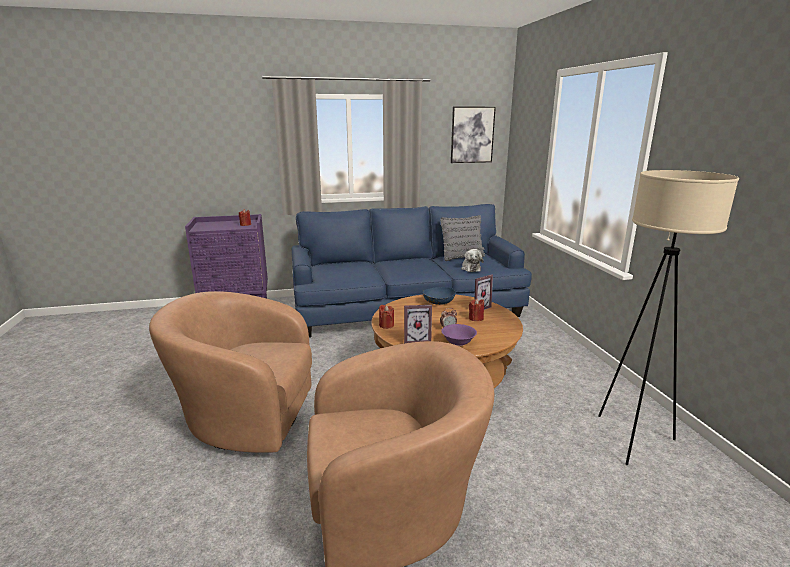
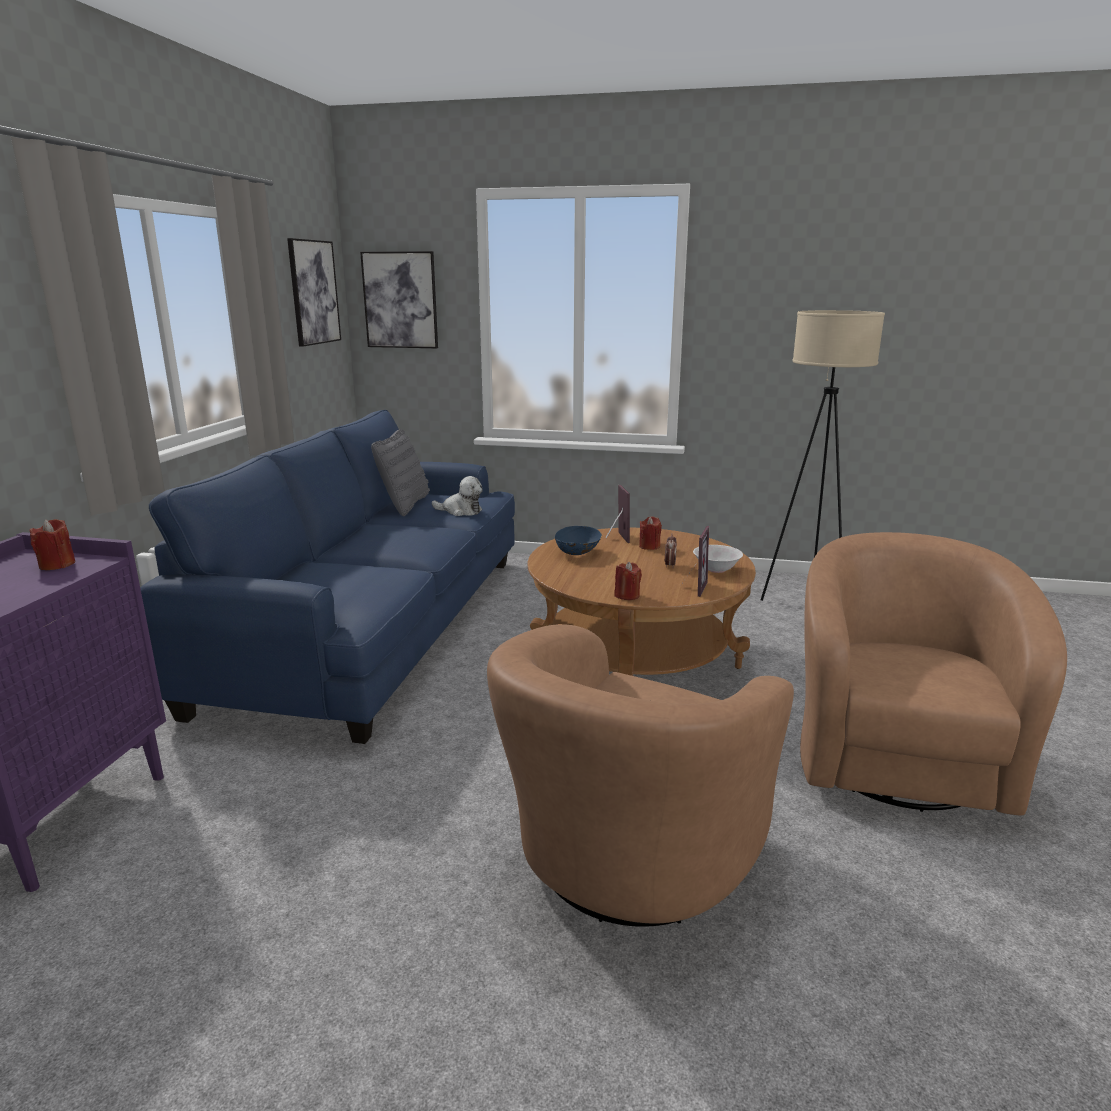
camera: 65 degrees left, 0 degrees up
(458, 343) = (716, 569): purple bowl -> white bowl
(523, 141) = (400, 300): none -> picture

